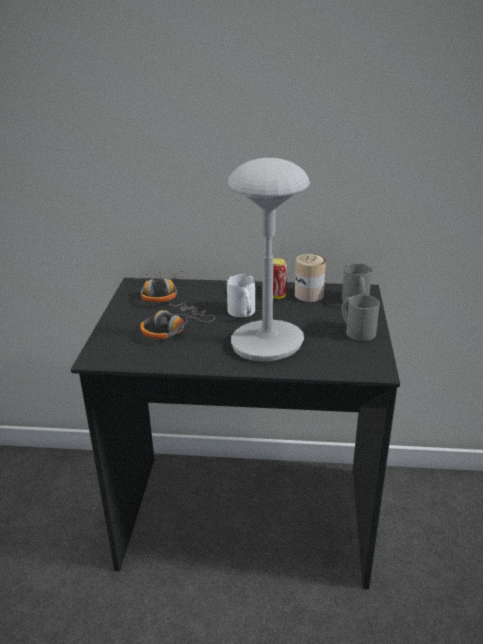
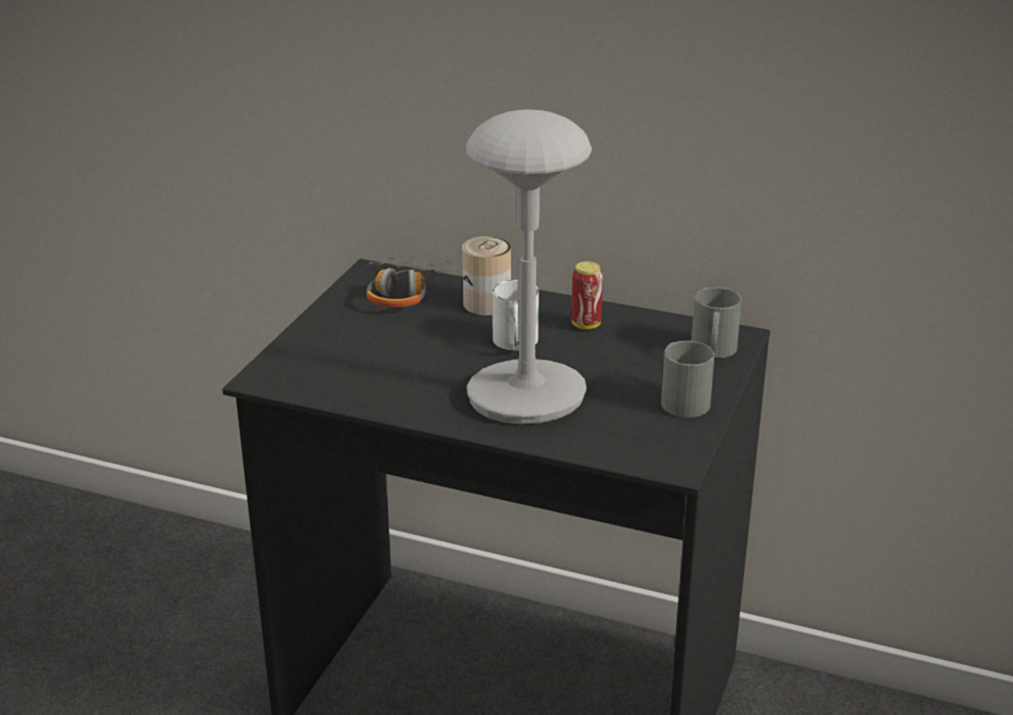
camera: 15 degrees right, 0 degrees up
(174, 328) = (397, 352): headphones -> none
(309, 295) = (639, 330): can -> can (487, 304)

